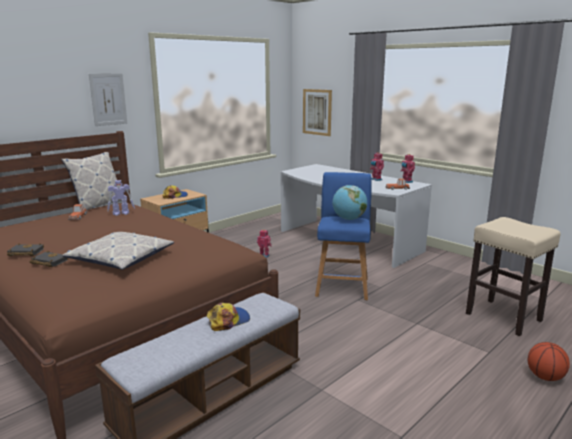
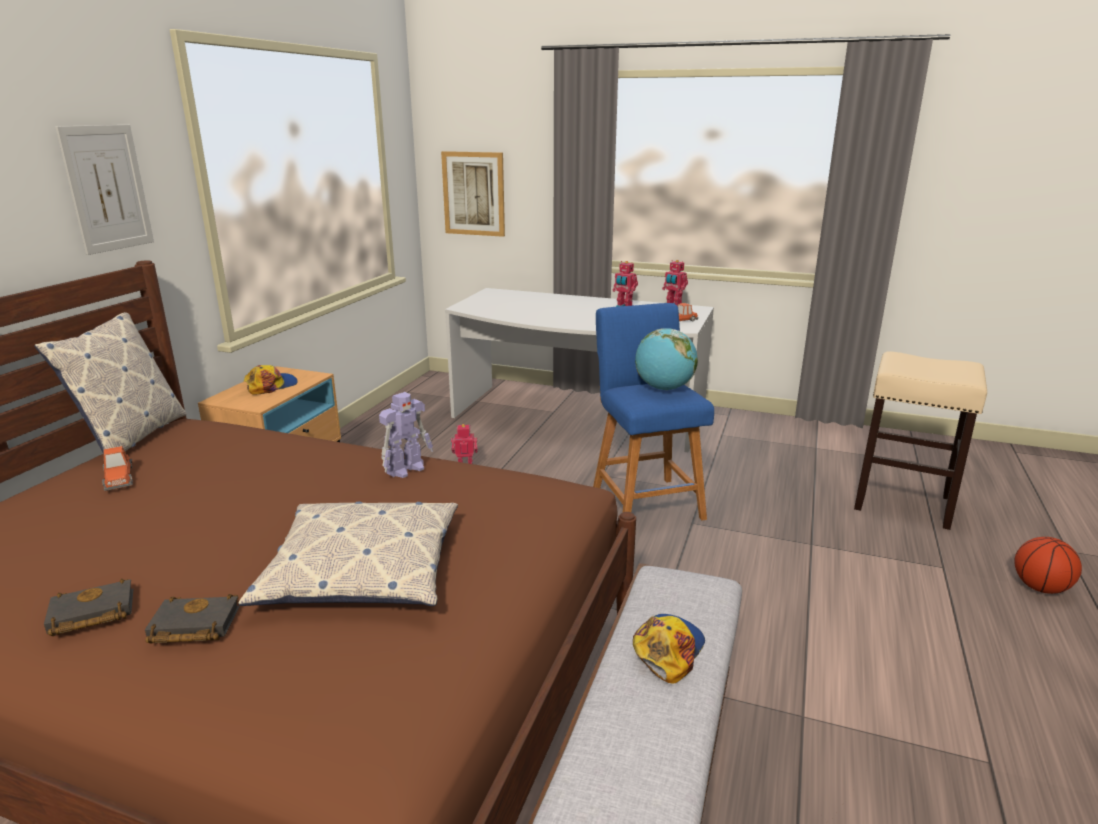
camera: 25 degrees left, 5 degrees up
(121, 213) = (219, 450): toy robot -> toy robot (407, 469)

